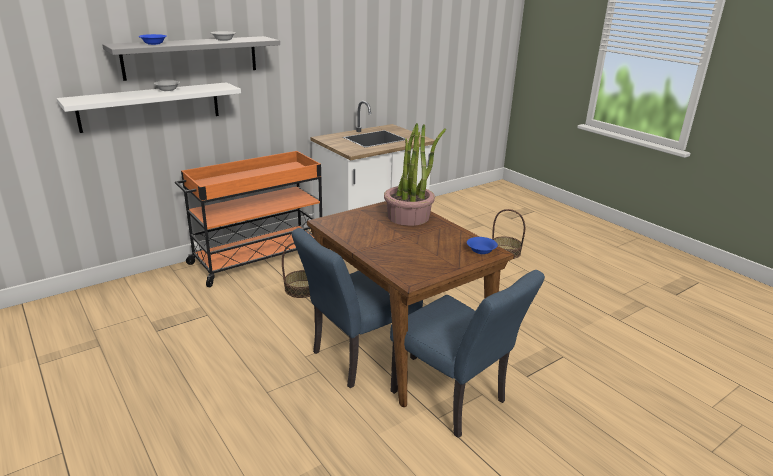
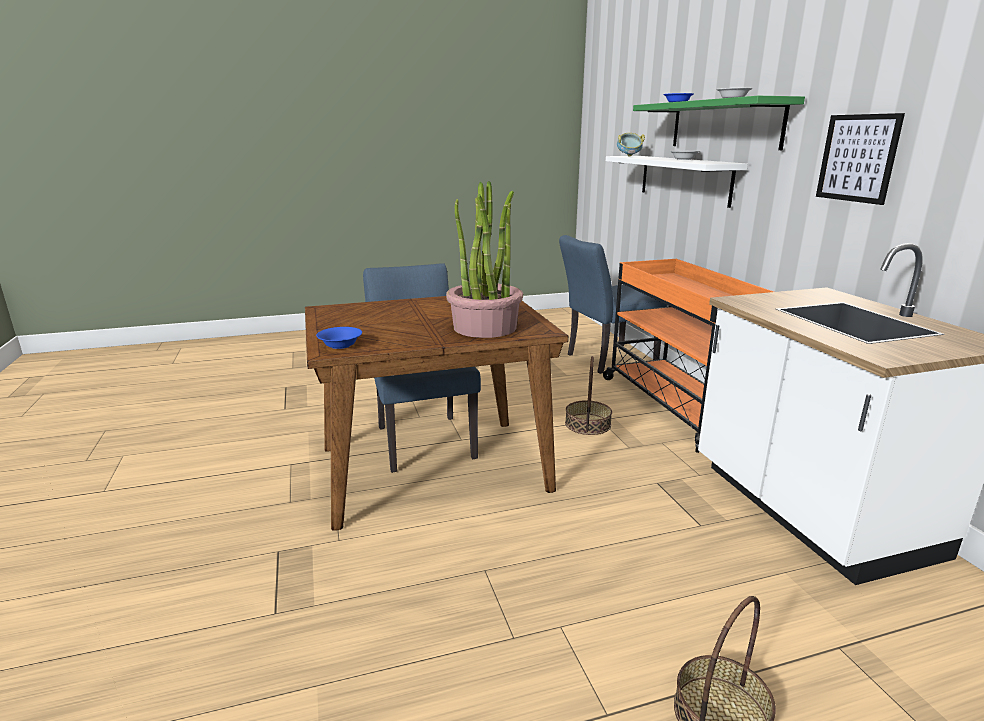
camera: 110 degrees right, 5 degrees down
(88, 100) = (628, 156): none -> bowl
(191, 57) = (724, 125): grey shelf -> green shelf
(307, 68) = (857, 158): none -> picture
(454, 401) = (300, 480): blue chair -> blue chair (605, 359)

